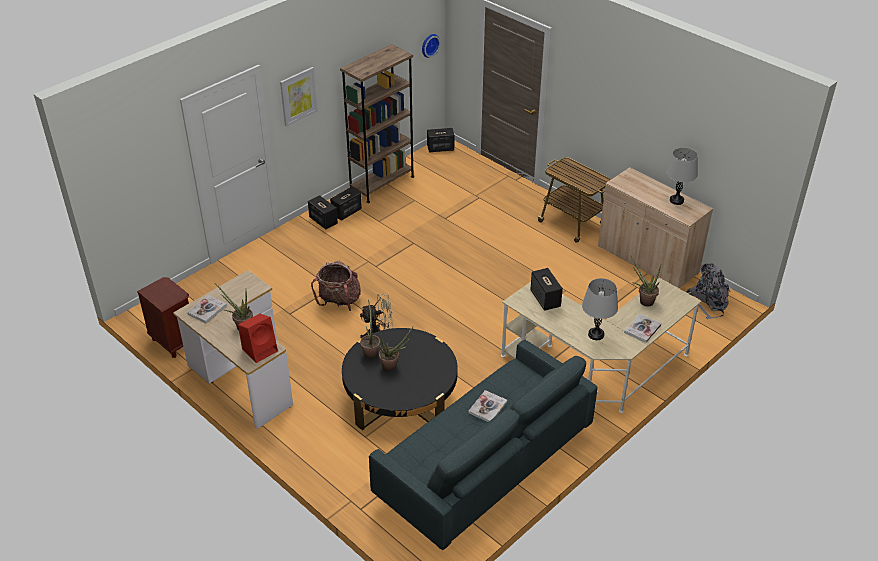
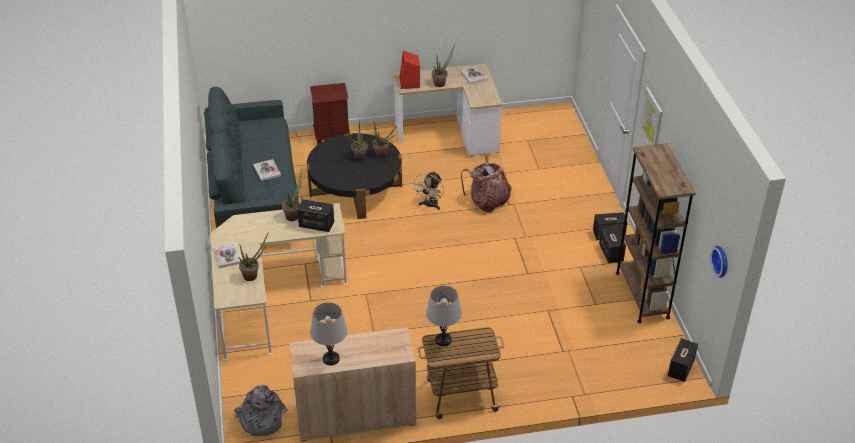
camera: 125 degrees right, 0 degrees up
(174, 342) = (516, 116): brown nightstand -> brown nightstand (332, 137)
(549, 319) = (294, 215): none -> potted plant
(596, 334) = (252, 229): grey table lamp -> grey table lamp (443, 340)

